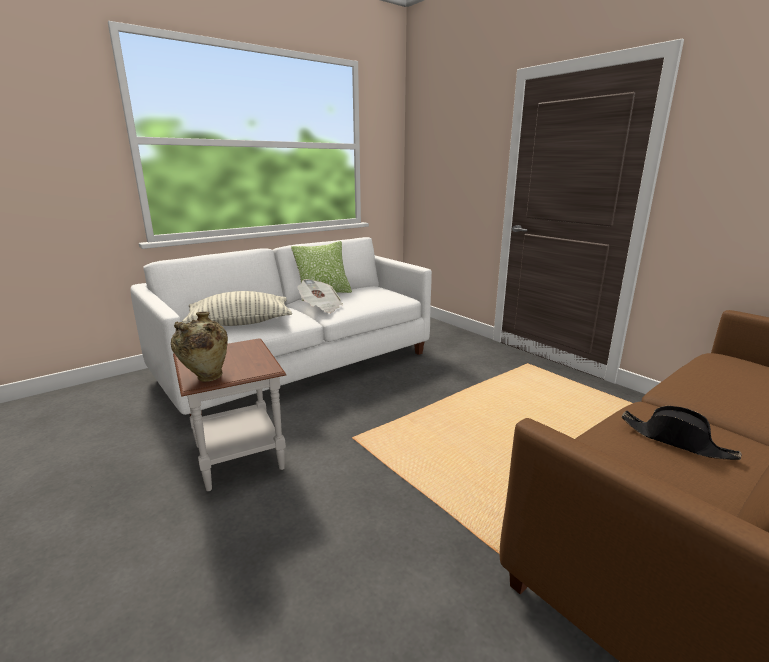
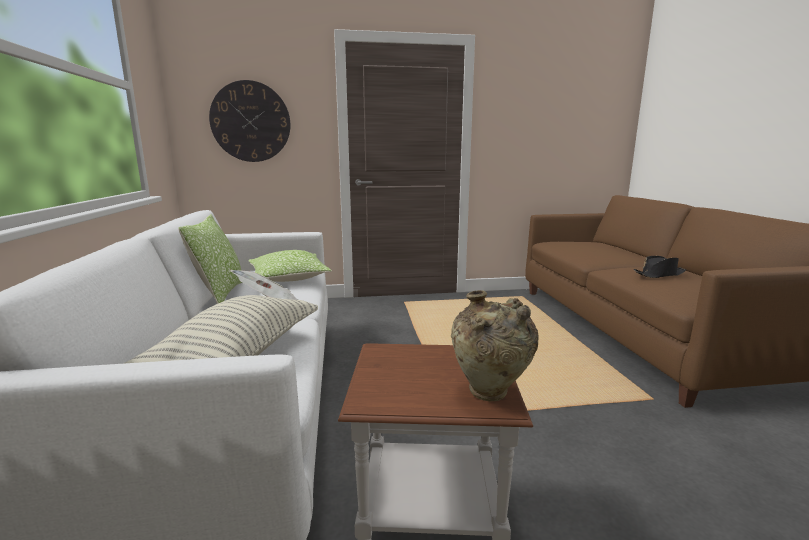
camera: 60 degrees left, 5 degrees down
(373, 298) = (289, 278): none -> pillow
(447, 166) = (250, 122): none -> wall clock

